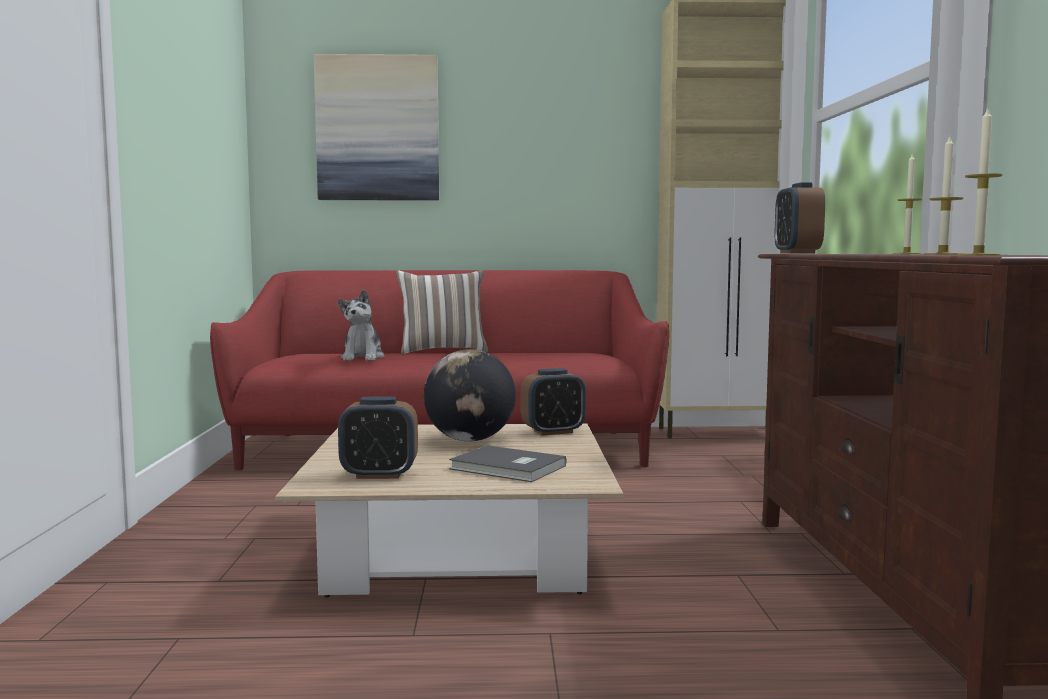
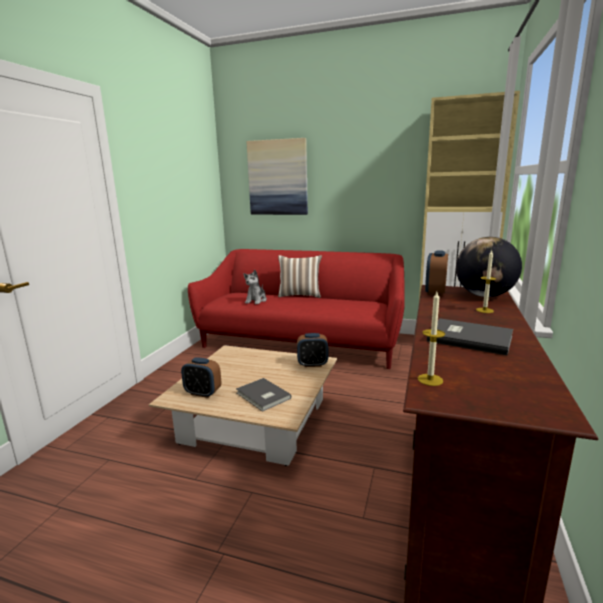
camera: 20 degrees right, 10 degrees up
(469, 440) = (267, 367): globe -> globe (484, 295)
(943, 254) = (468, 338): candle -> grey book

